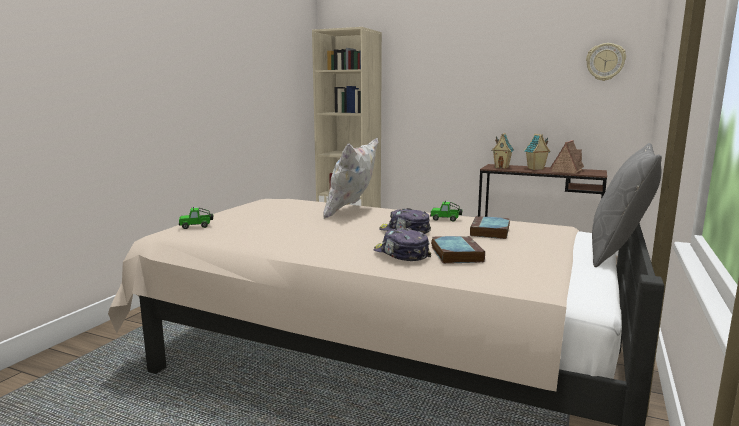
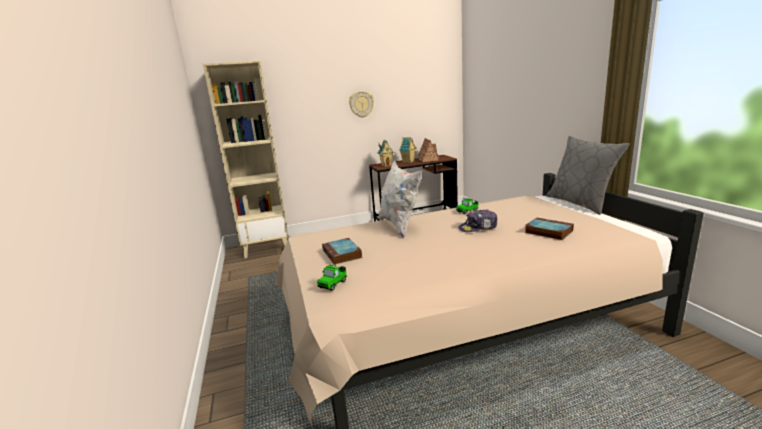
camera: 40 degrees left, 5 degrees up
(401, 254) = (529, 244): cap -> none
(490, 232) = (514, 211): book -> book (342, 254)
(605, 62) = (433, 82): wall clock -> wall clock (361, 104)

